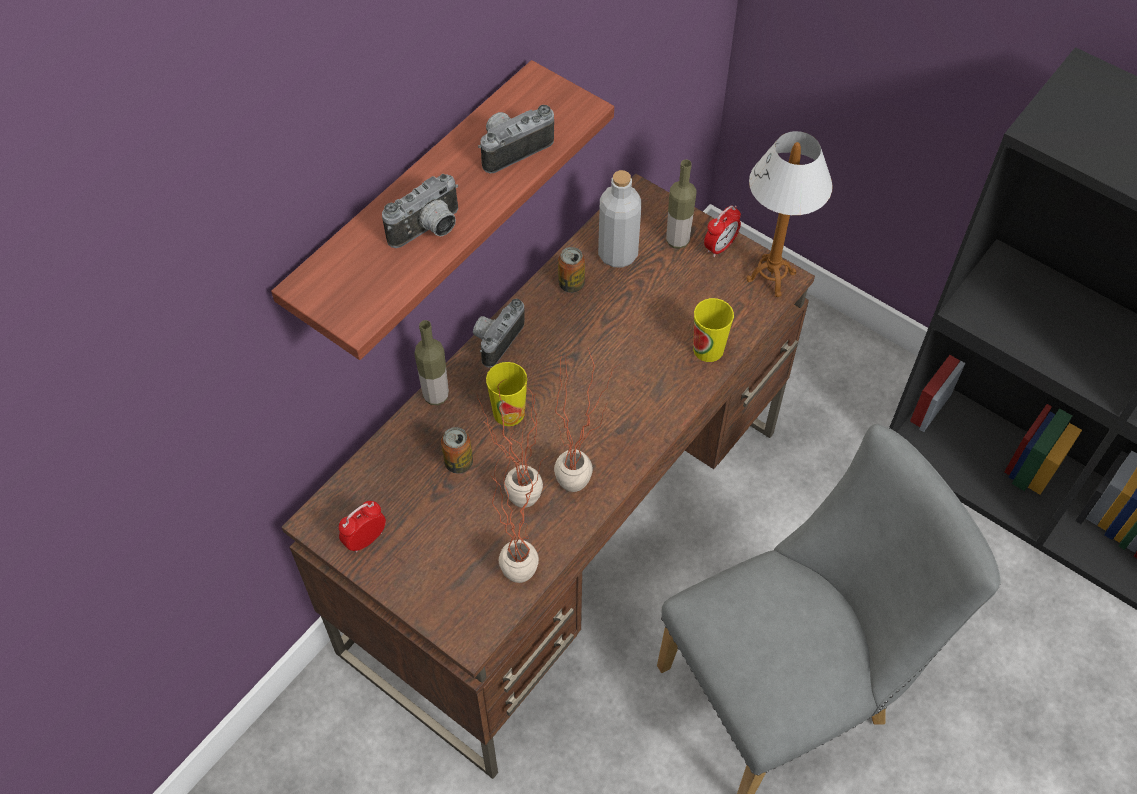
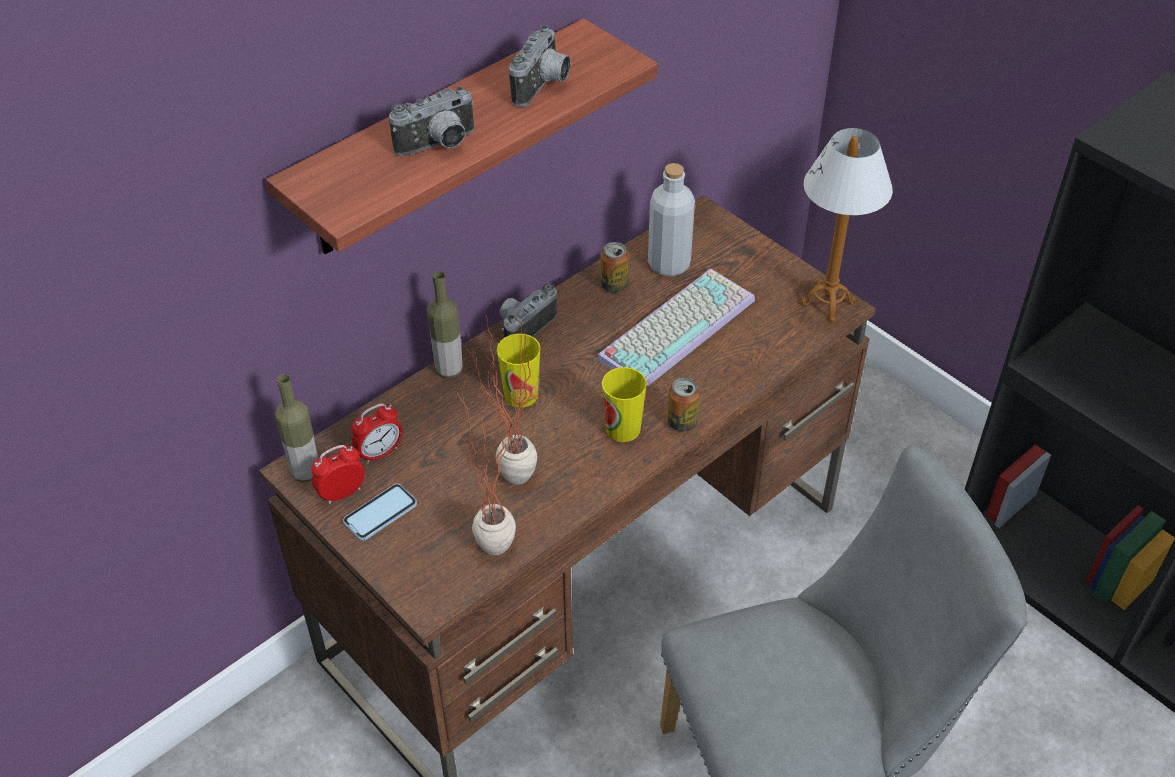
camera: 10 degrees right, 10 degrees down
(406, 555) = (380, 513): none -> phone
(458, 462) = (457, 434): can -> can (682, 422)
(512, 148) = (544, 86): camera -> camera turned 135 degrees clockwise
(585, 486) = (585, 473): potted plant -> none
(637, 320) = (676, 326): none -> keyboard
(677, 240) = (734, 259): bottle -> bottle (306, 472)
(708, 349) = (746, 362): cup -> cup (623, 429)
(720, 247) = (778, 270): alarm clock -> alarm clock (380, 452)

